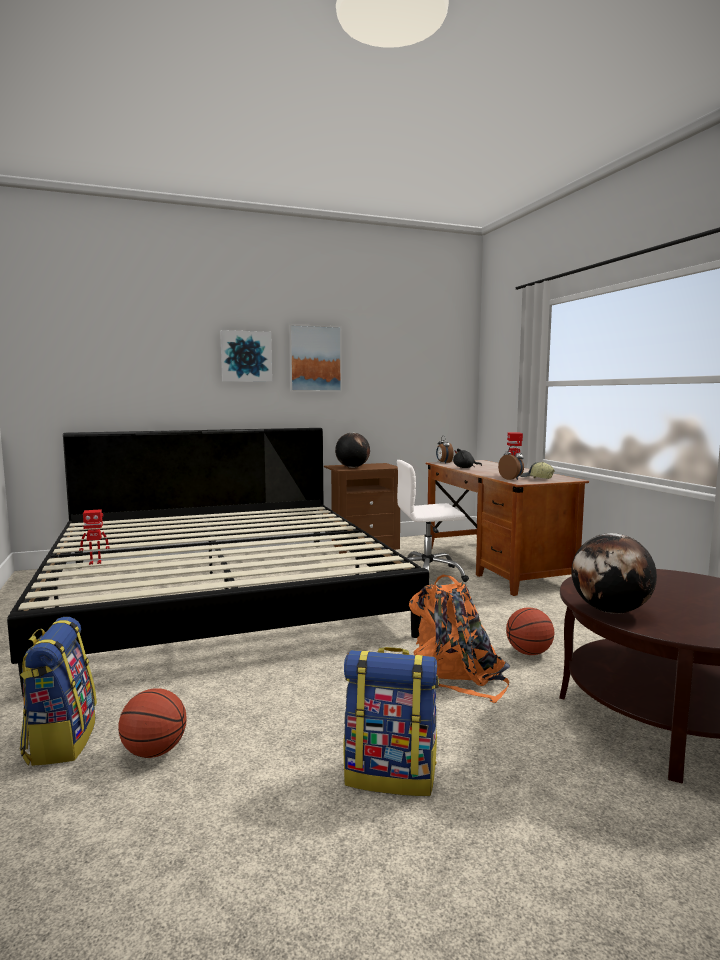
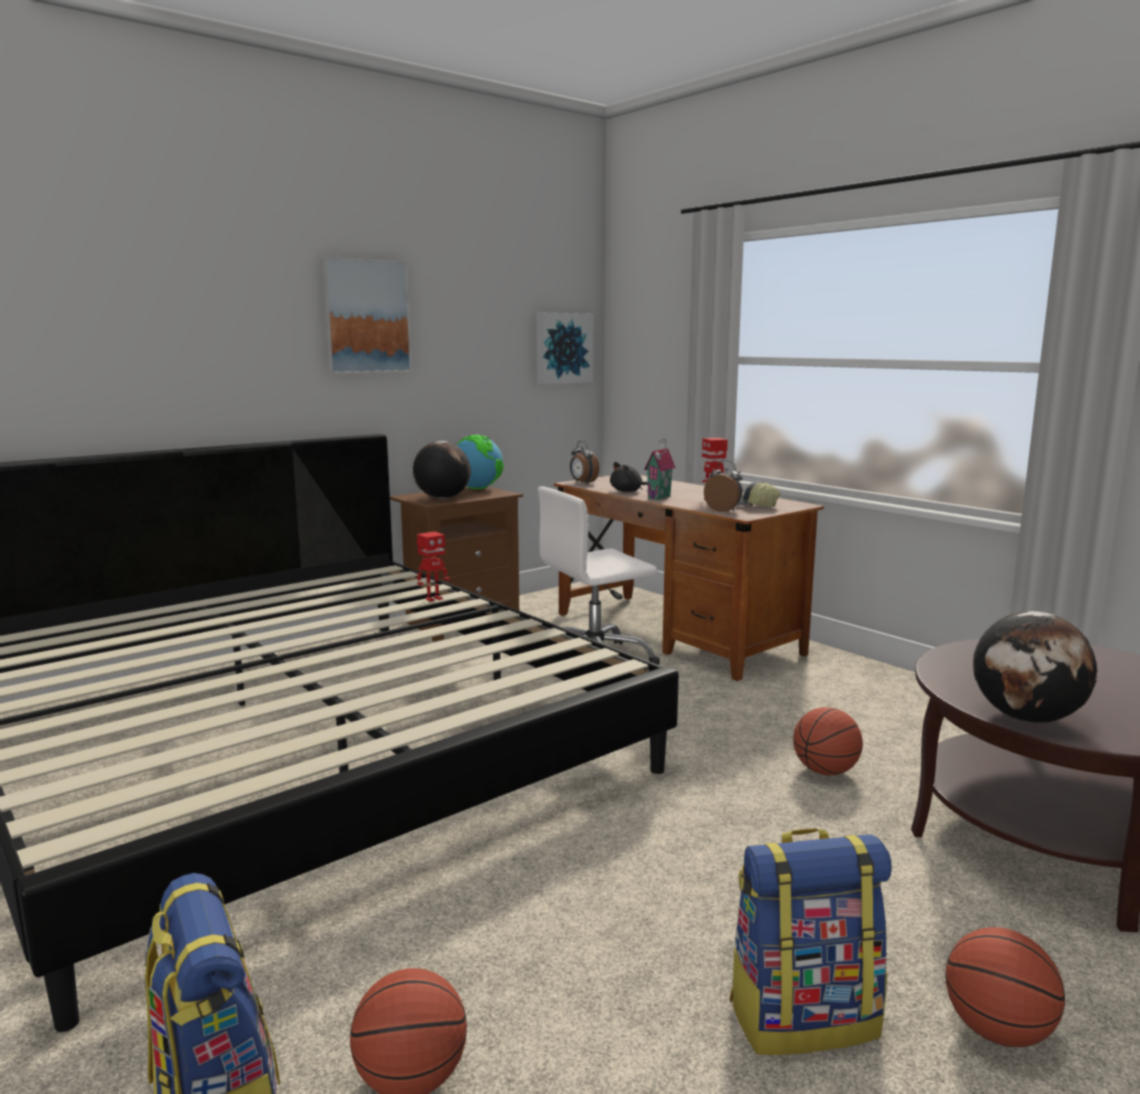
camera: 20 degrees left, 5 degrees up
(95, 562) = (87, 732): toy robot -> toy robot (433, 599)
(246, 356) = (250, 313): picture -> picture (563, 348)
(380, 464) = (477, 488): none -> globe
(454, 676) = (760, 828): orange backpack -> none
(481, 471) = (660, 497): none -> toy house
(515, 812) = (997, 1031): none -> basketball

